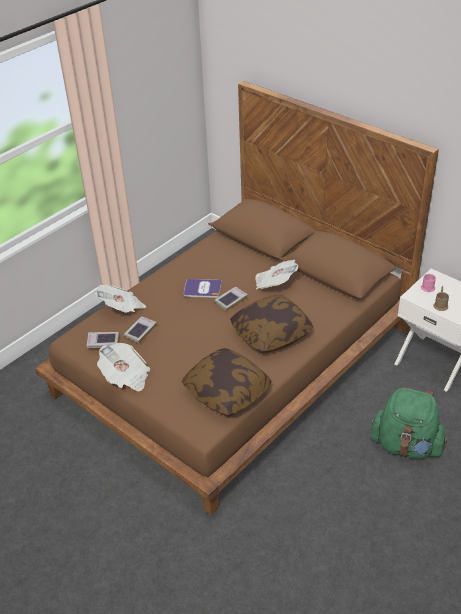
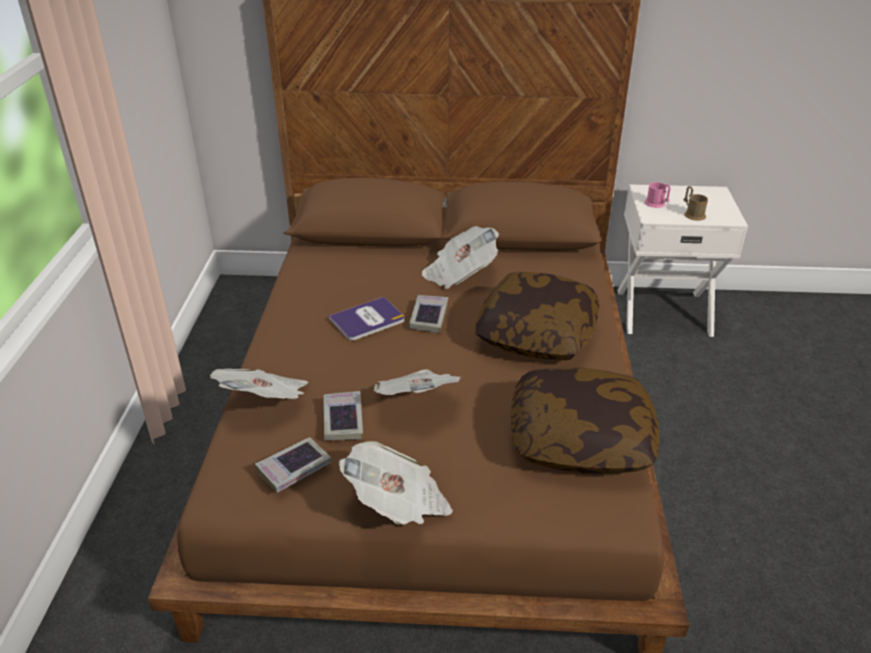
camera: 40 degrees left, 5 degrees down
(179, 338) = (417, 400): none -> newspaper
(406, 445) = (753, 416): green backpack -> none

